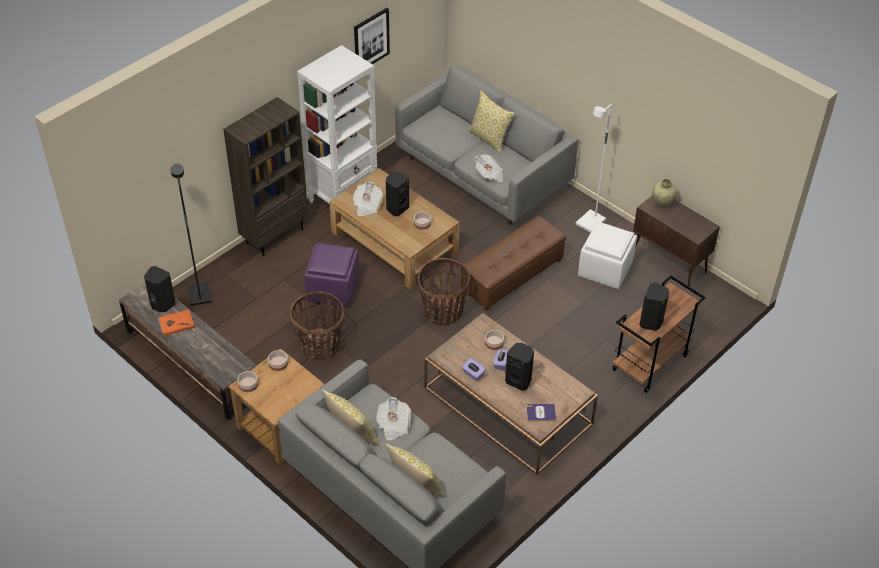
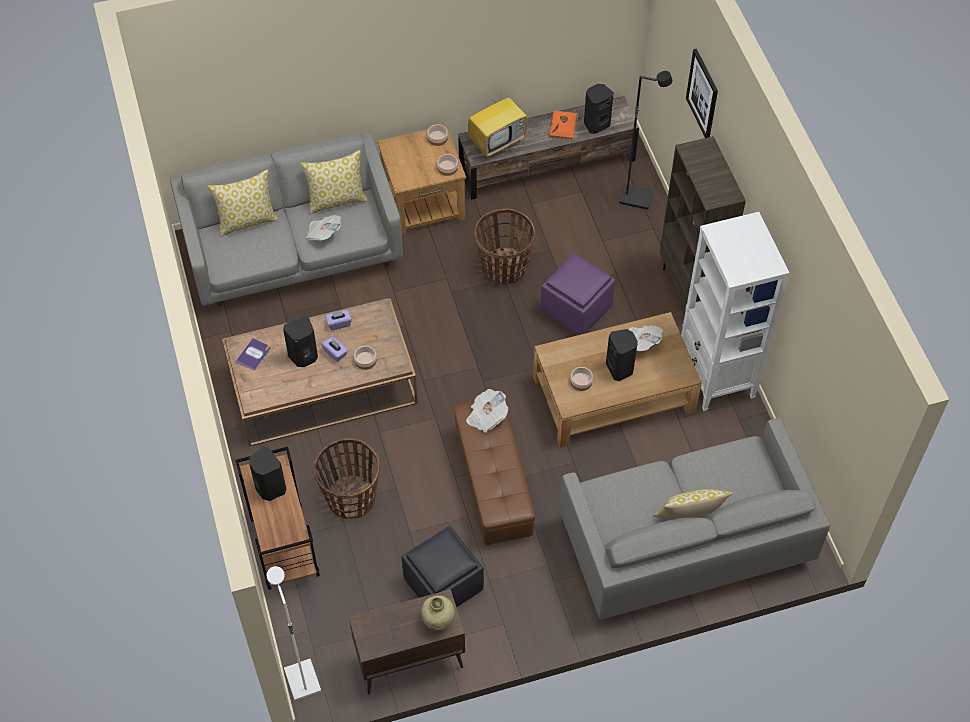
camera: 120 degrees right, 10 degrees up
(217, 359) = (497, 141): none -> television
(371, 39) = (814, 334): picture -> picture (703, 94)
(443, 311) = (482, 391): basket -> basket (351, 498)
(489, 175) = (621, 484): newspaper -> newspaper (486, 416)
(590, 223) = (527, 615): white floor lamp -> white floor lamp (301, 680)
(605, 270) = (442, 584): white ottoman -> black ottoman

